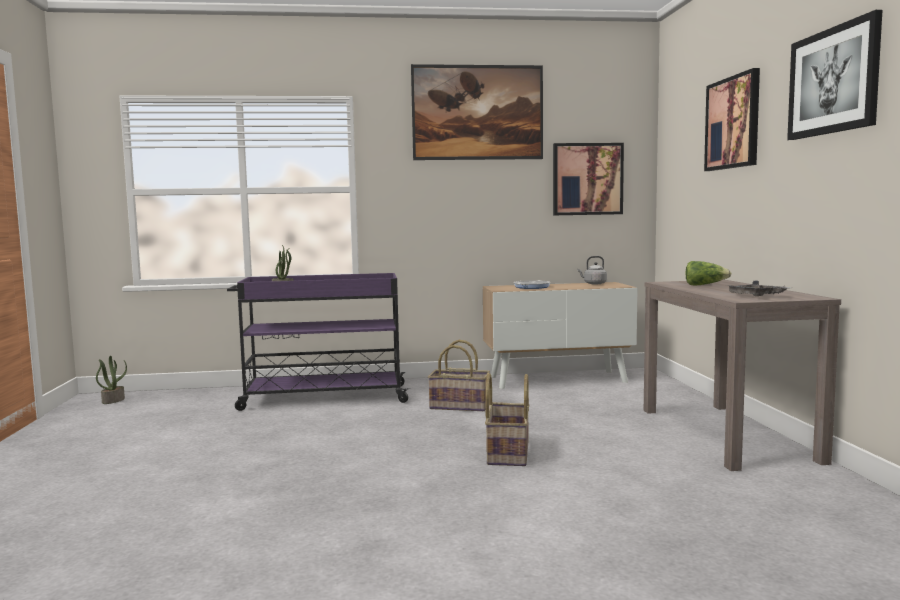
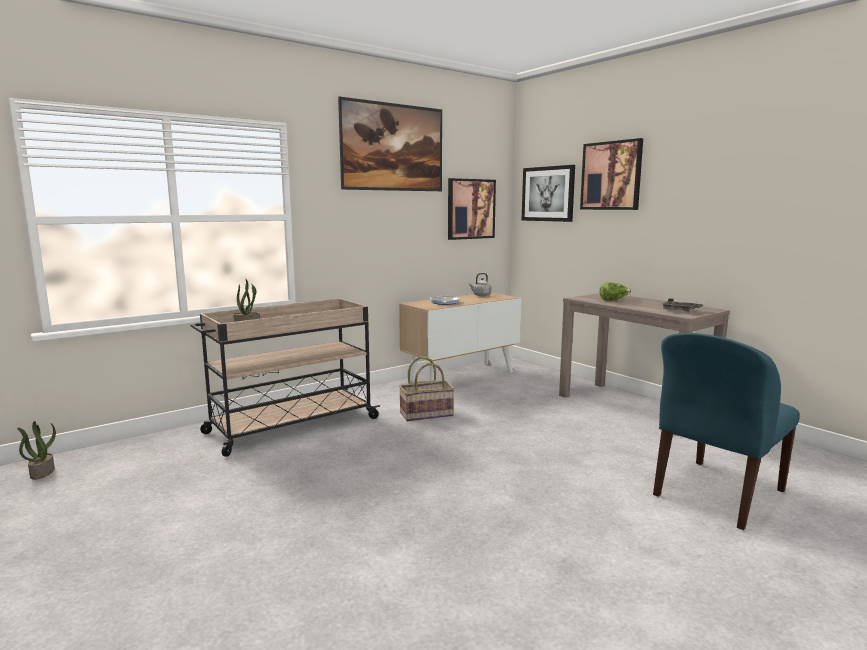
camera: 30 degrees left, 5 degrees up
(322, 397) = (290, 426): purple cart -> beige cart
(507, 453) = (528, 452): basket -> none
(667, 532) = (717, 494): none -> blue chair
(833, 81) = (722, 159): picture -> picture (548, 194)

